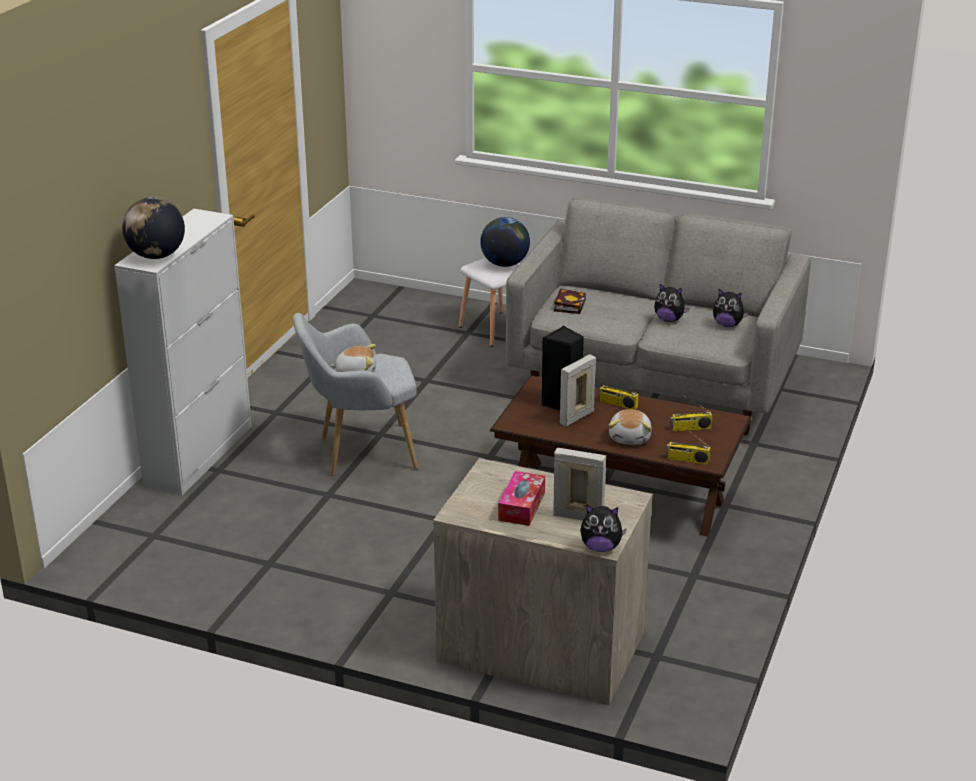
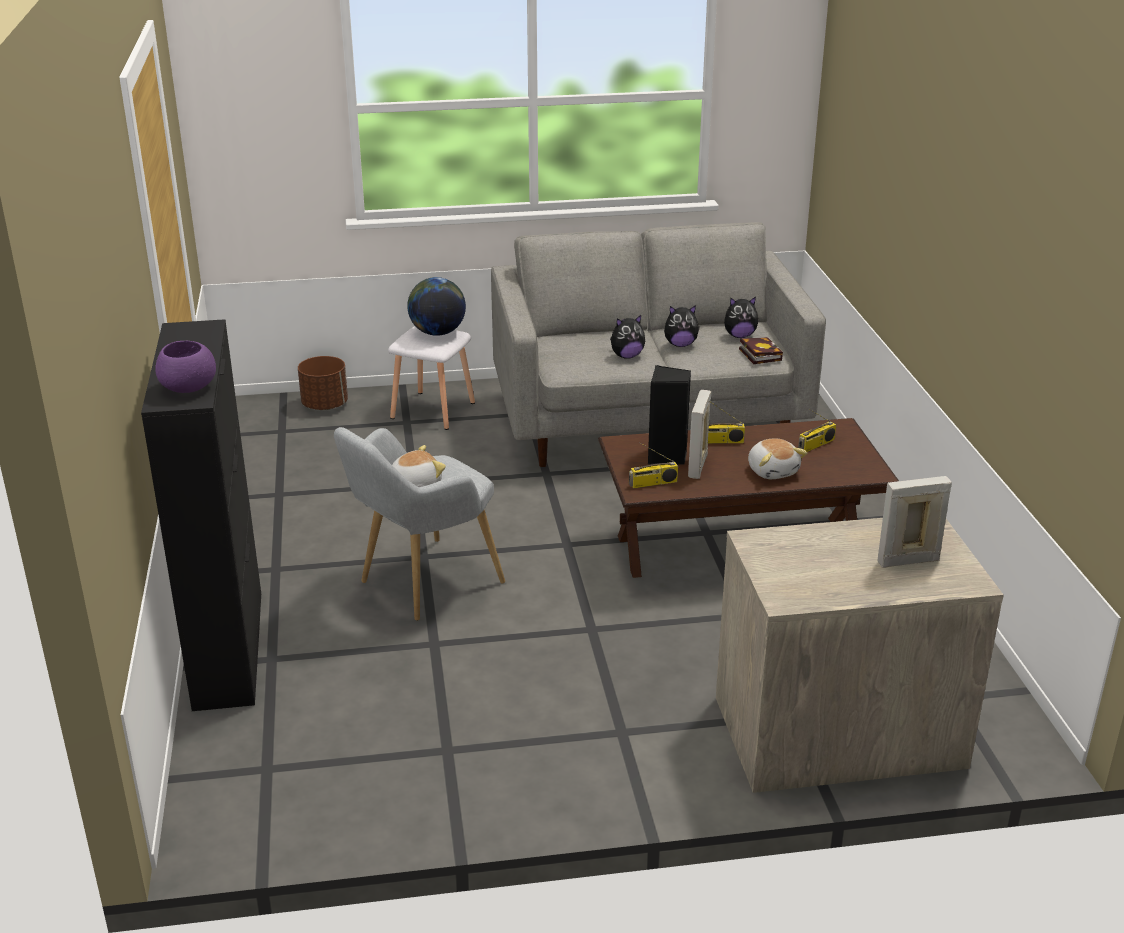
camera: 30 degrees left, 0 degrees up
(156, 256) = (187, 388): globe -> purple bowl
(199, 455) = (229, 648): white cabinet -> black cabinet
(421, 304) = (325, 405): none -> brown planter
(521, 506) = (839, 569): tissue box -> none
(569, 304) = (566, 354): book -> book (758, 354)
(601, 547) = (971, 586): plush toy -> plush toy (626, 356)
(687, 460) = (851, 477): radio -> radio (653, 483)

